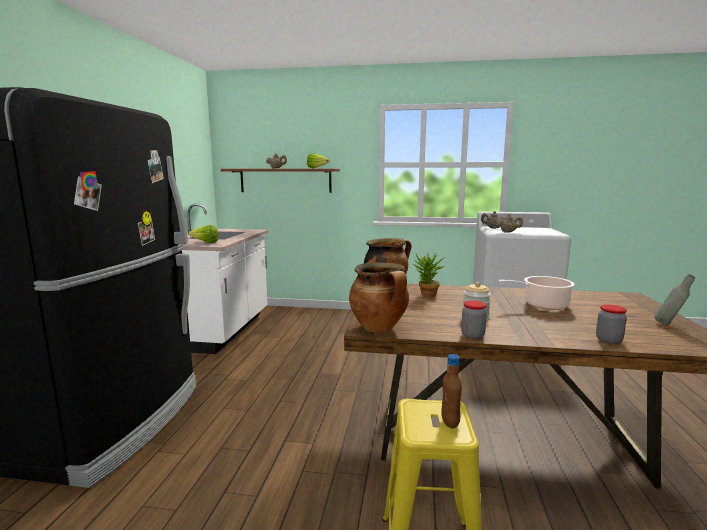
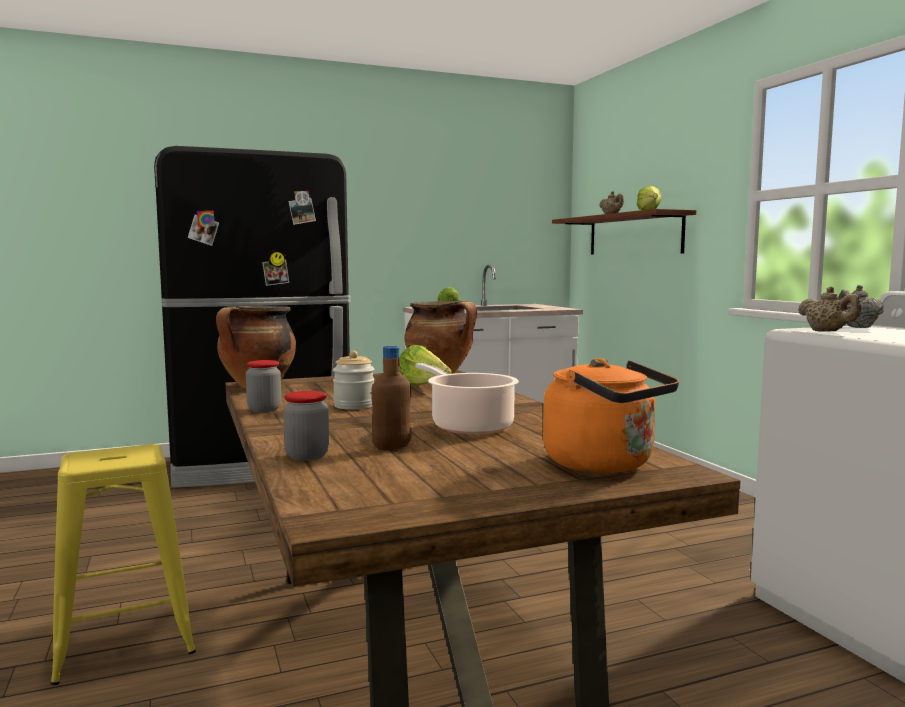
camera: 60 degrees right, 5 degrees down
(427, 295) = (424, 387): potted plant -> lettuce
(450, 422) = (108, 461): brown bottle -> brown bottle (392, 447)
(621, 301) = (605, 464): none -> orange kettle
(669, 324) = (464, 491): grey bottle -> none

